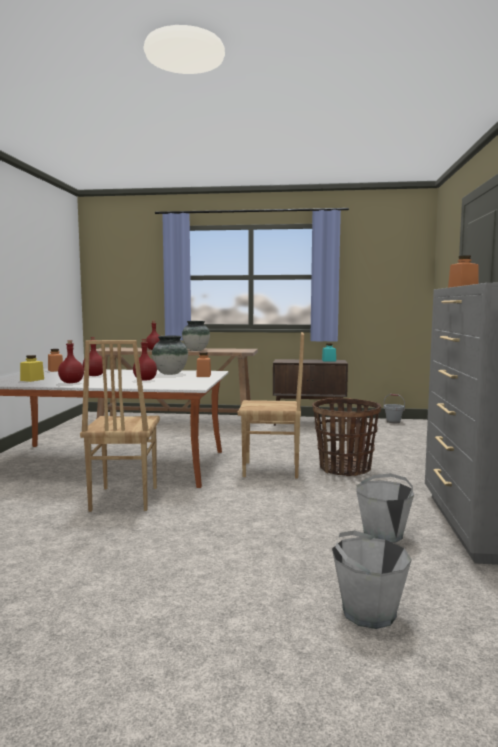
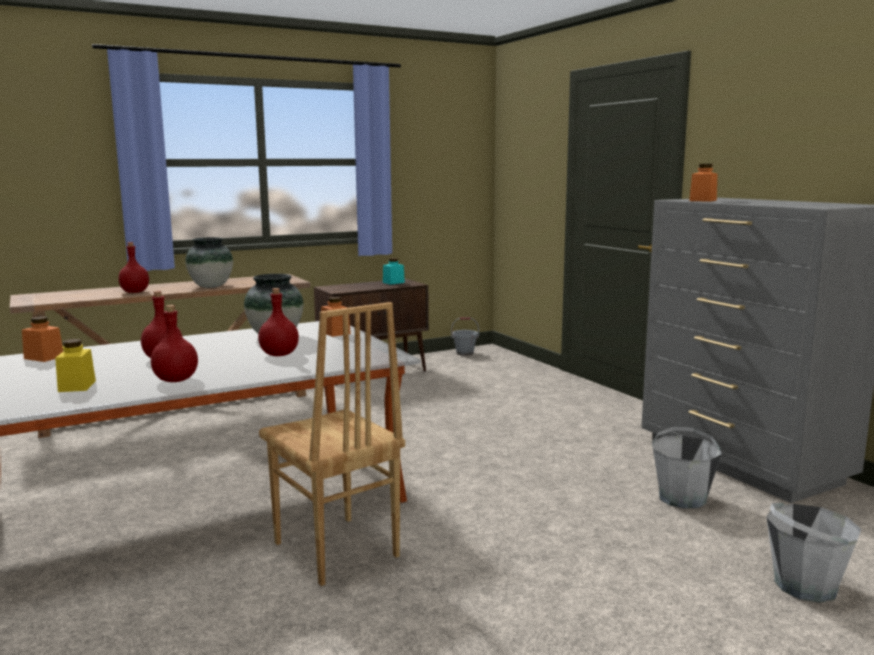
camera: 35 degrees left, 5 degrees up
(271, 470) = (447, 452): brown chair -> none
(345, 469) = (520, 429): basket -> none

